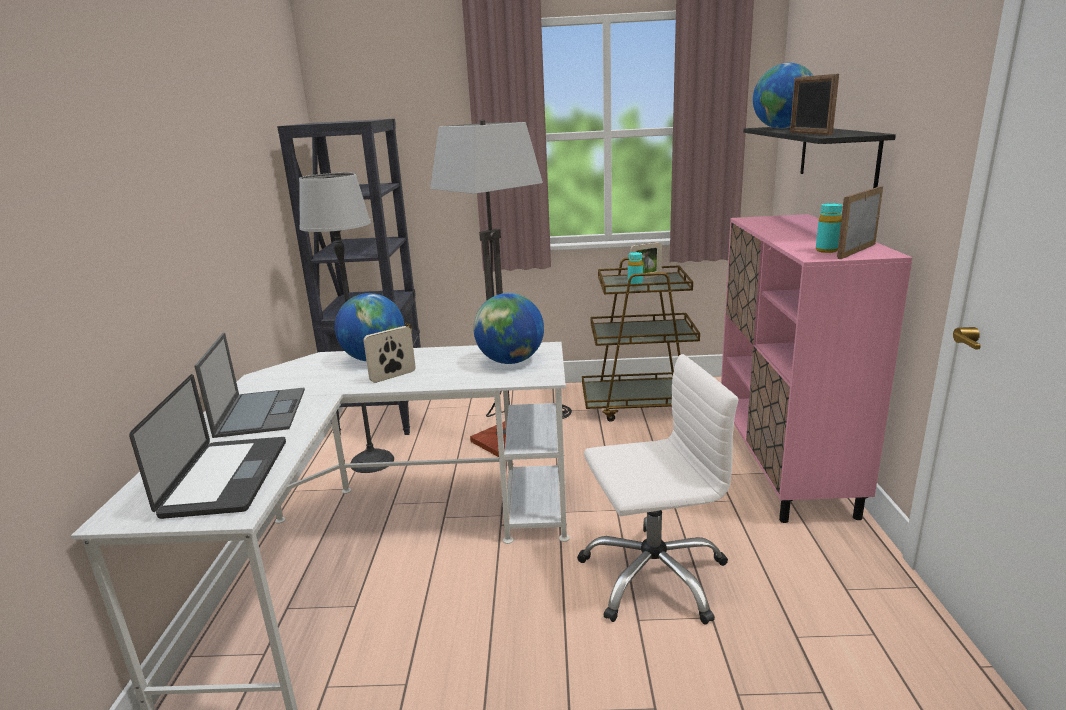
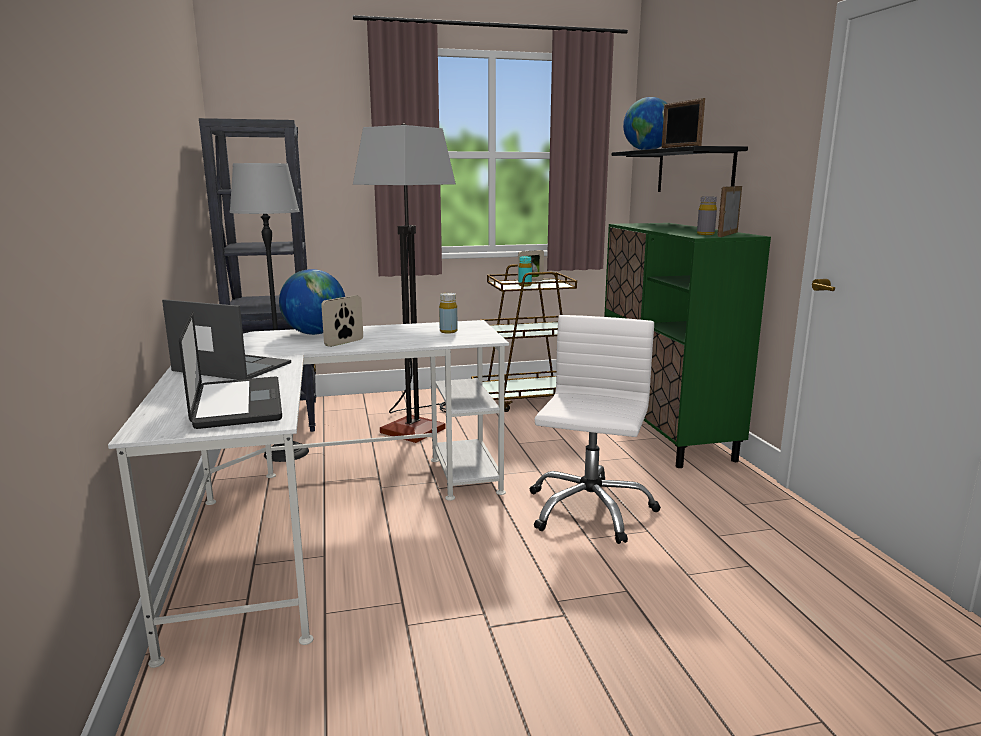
camera: 15 degrees left, 5 degrees down
(261, 412) = (231, 367): laptop -> laptop turned 45 degrees counterclockwise
(510, 361) = (448, 331): globe -> yellow bottle
(653, 575) = (589, 509): white office chair -> white office chair turned 45 degrees counterclockwise
(784, 465) = (665, 432): pink cabinet -> green cabinet
(826, 250) = (705, 234): turquoise bottle -> grey bottle

